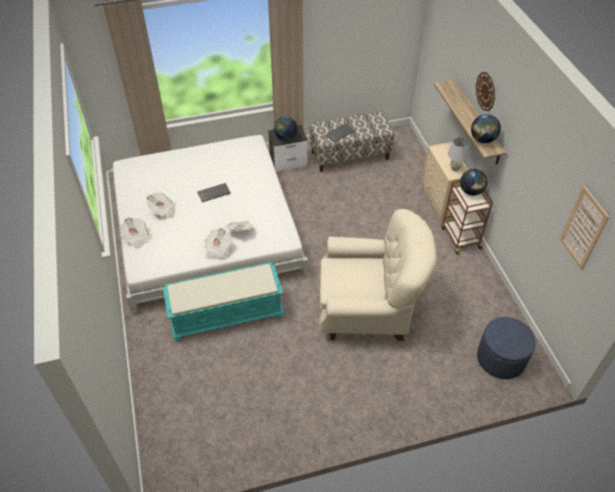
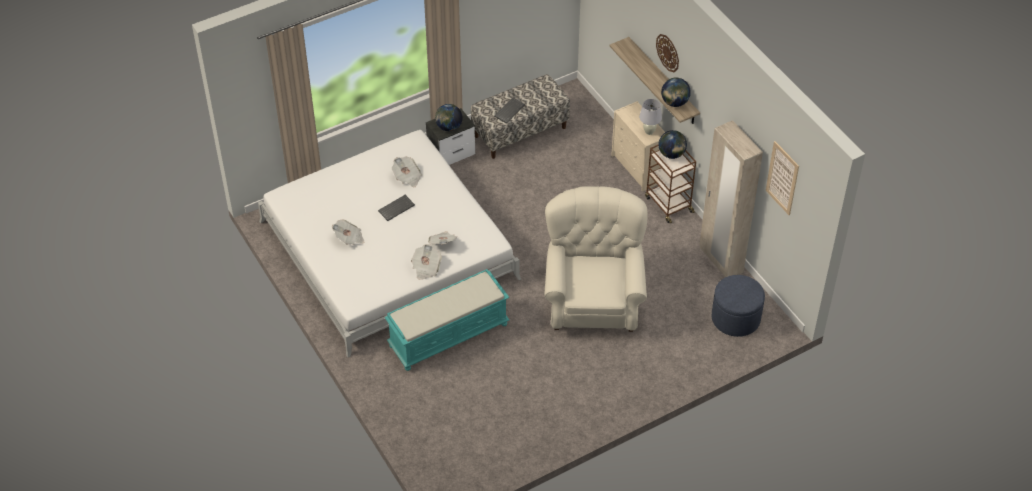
camera: 15 degrees left, 0 degrees up
(136, 238) = (334, 273): newspaper -> newspaper (407, 177)
(368, 309) = (593, 299): beige armchair -> beige armchair turned 75 degrees counterclockwise
(497, 298) = (720, 260): none -> beige wardrobe

